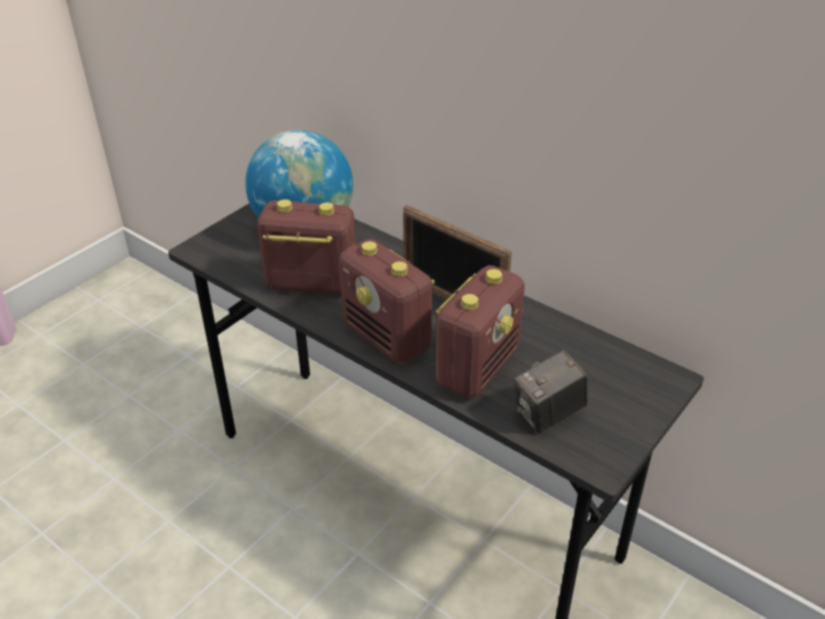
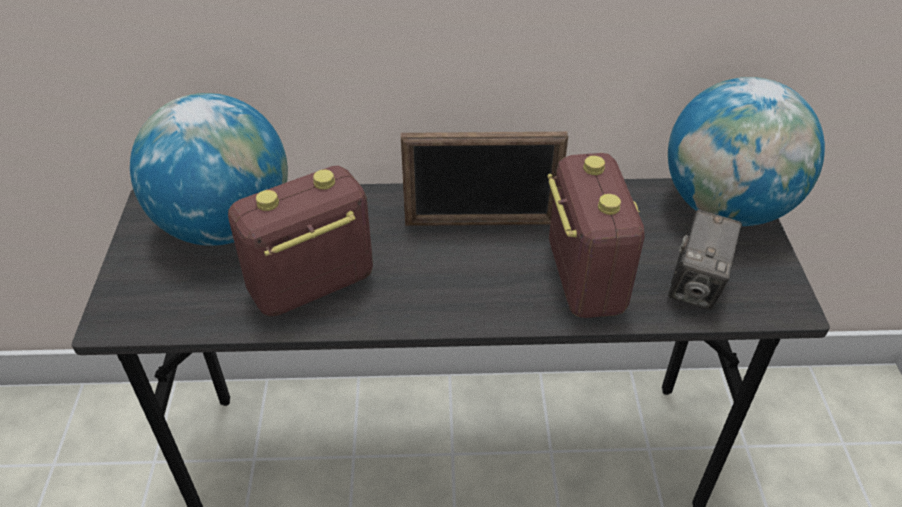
camera: 40 degrees left, 5 degrees up
(388, 338) = (465, 298): radio -> none
(644, 382) = (726, 208): none -> globe

